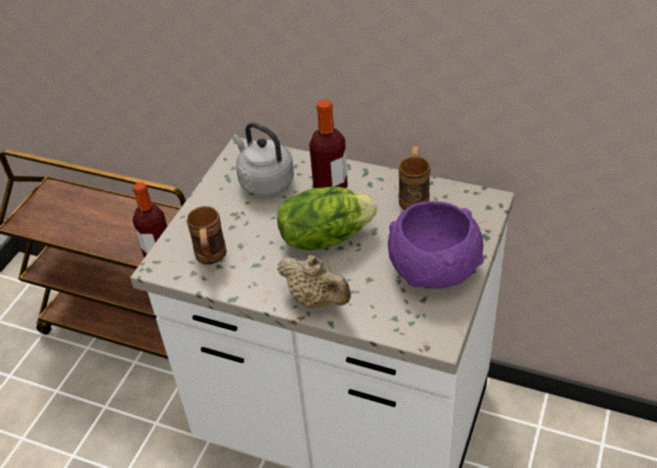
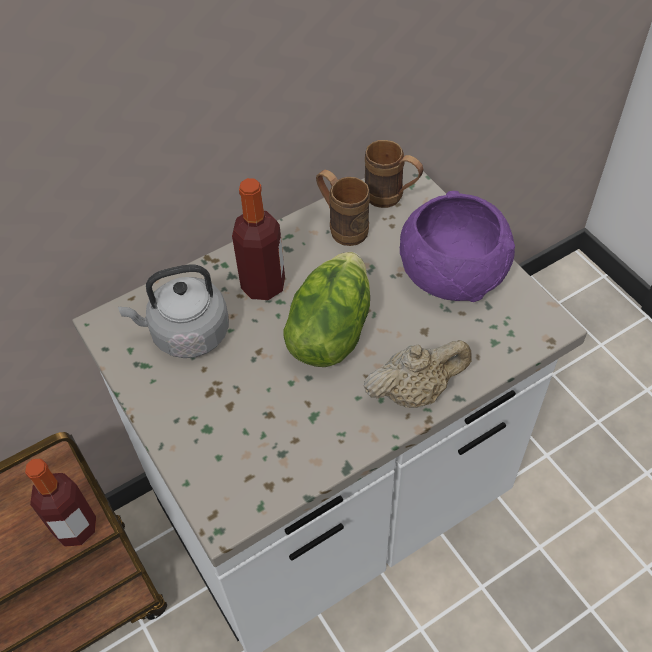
camera: 55 degrees left, 10 degrees up
(210, 259) = (263, 455): brown mug -> brown mug (391, 198)

